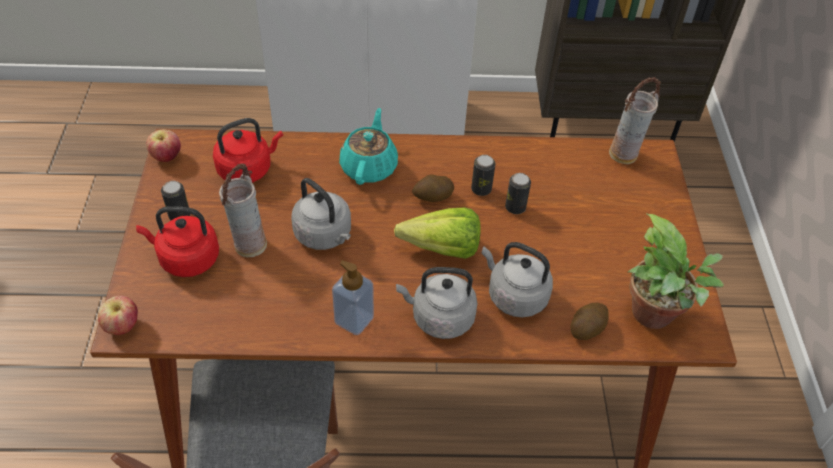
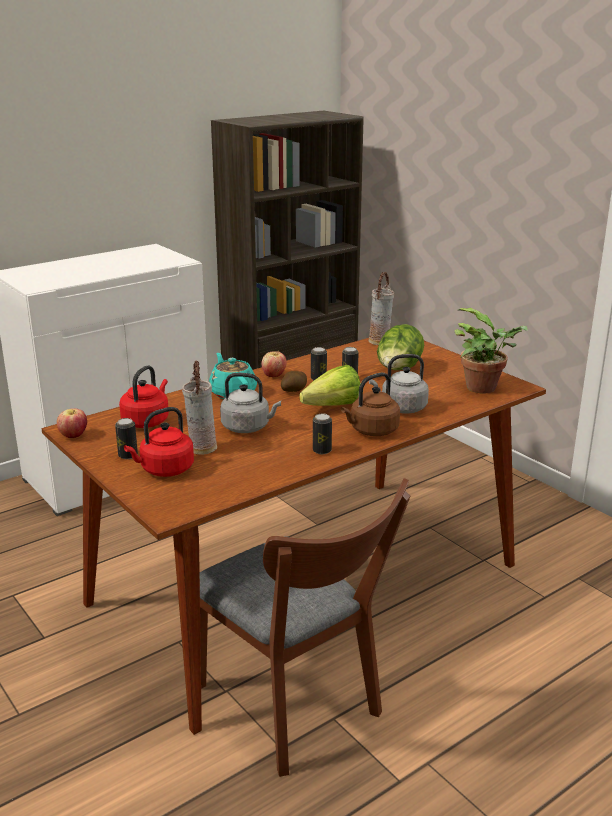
camera: 35 degrees left, 25 degrees down
(123, 326) = (164, 513): apple -> apple (274, 375)
(354, 320) = (322, 450): soap dispenser -> can
(439, 318) = (372, 431): grey kettle -> brown kettle
(586, 223) = (398, 371): none -> lettuce
(587, 328) = (457, 404): potato -> none

